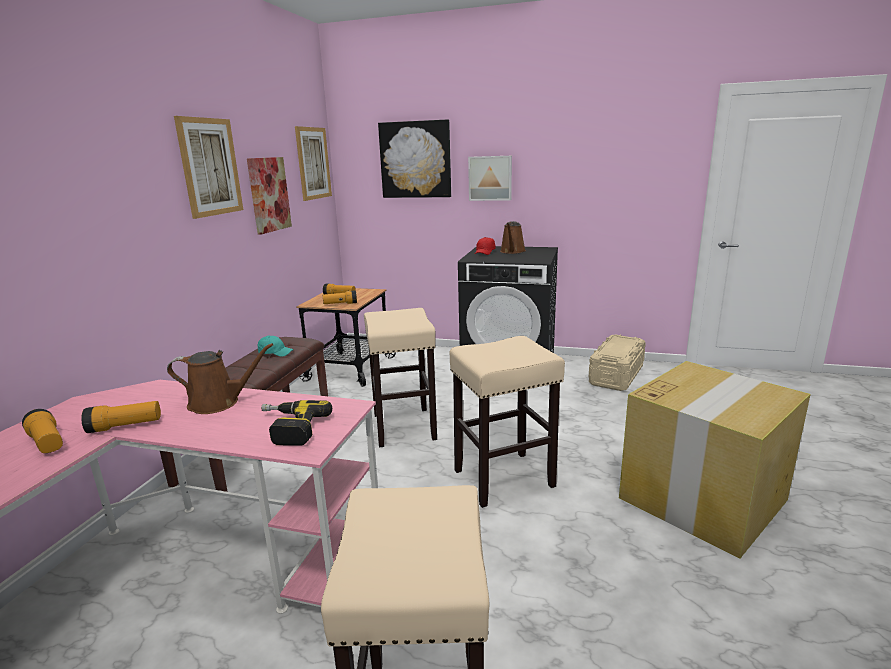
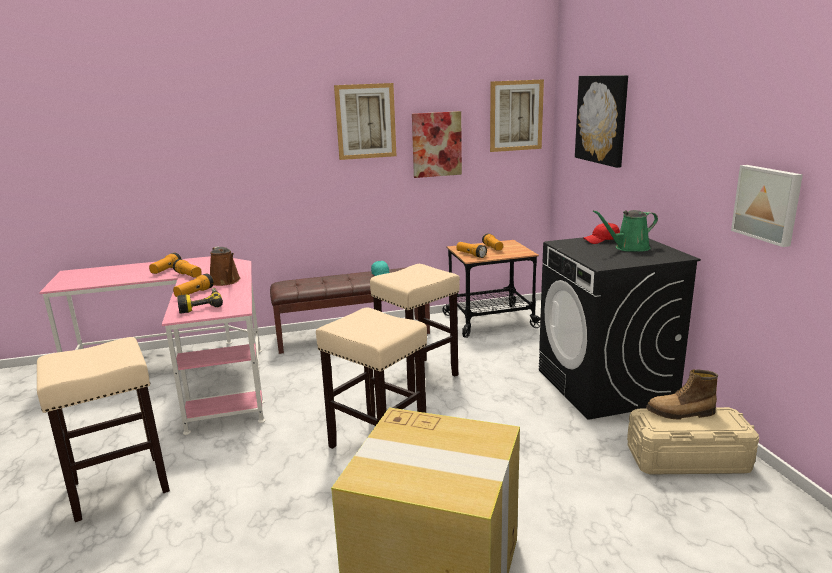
camera: 60 degrees right, 0 degrees up
(226, 429) = (194, 293): none -> flashlight
(490, 178) = (653, 151): picture -> picture (768, 204)
(512, 251) = (629, 248): brown watering can -> green watering can
(609, 346) = (680, 413): none -> boot

